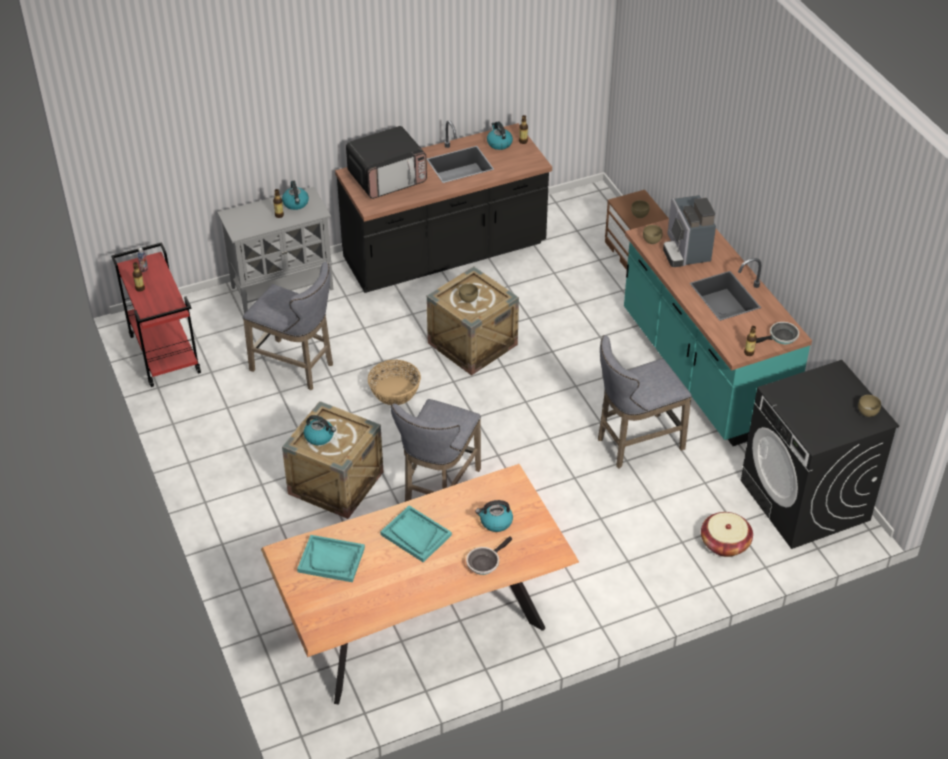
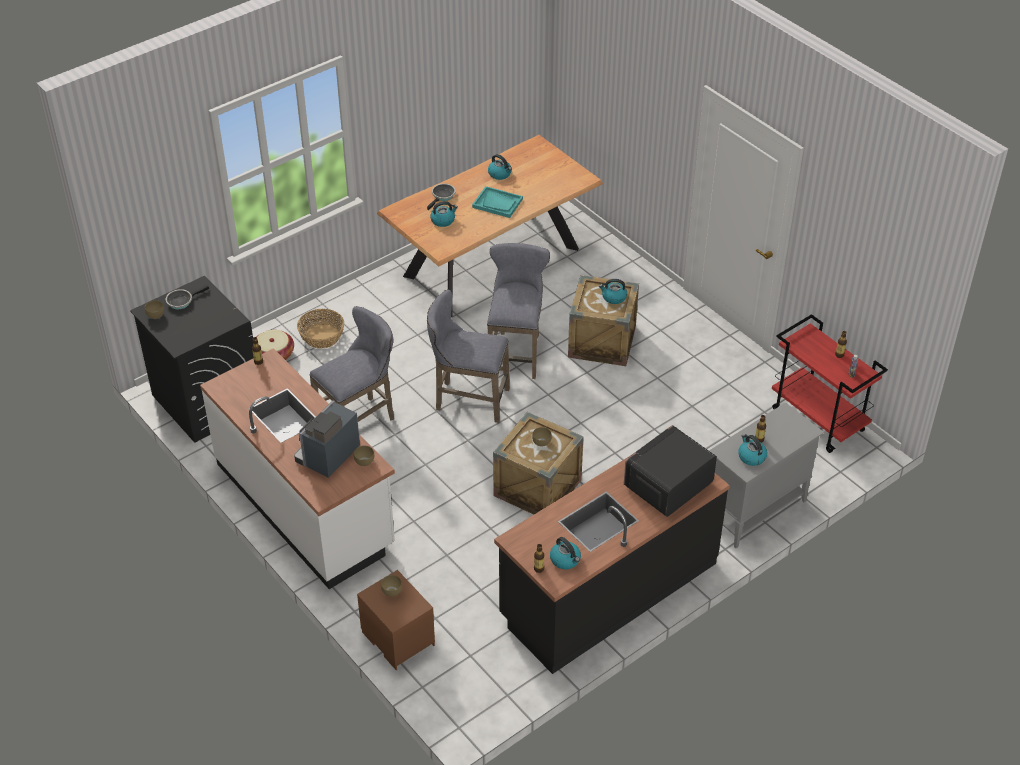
camera: 165 degrees right, 0 degrees up
(296, 367) = (690, 431): grey stool -> grey stool (468, 400)
(331, 560) = (549, 180): turquoise tray -> none
(393, 584) = (500, 174): none -> kettle
(394, 391) = (590, 426): basket -> basket (322, 336)
(686, 251) = (327, 456): coffee machine -> coffee machine turned 120 degrees counterclockwise
(702, 370) = (305, 505): turquoise counter -> white counter
(781, 337) = (229, 382): frying pan -> frying pan (181, 301)

